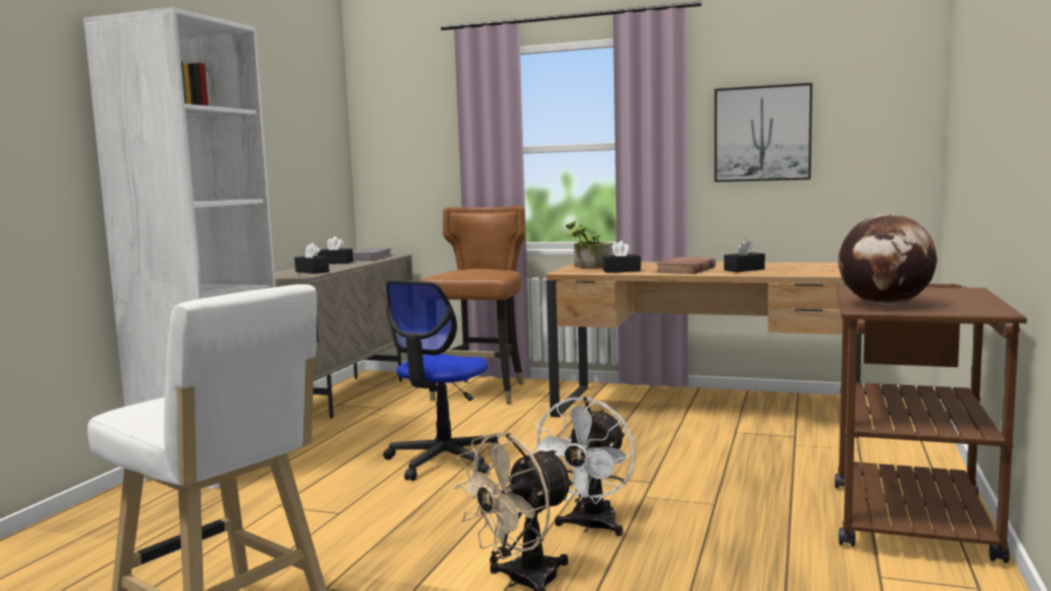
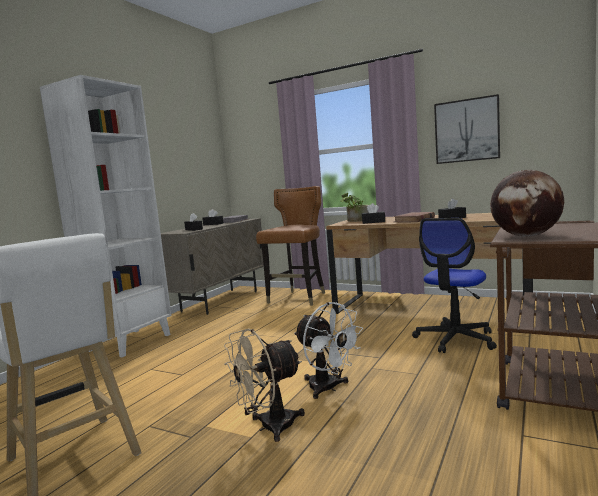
camera: 10 degrees right, 0 degrees up
(443, 461) = (257, 341): office chair -> office chair (455, 339)
(590, 527) = (329, 388): white fan -> white fan turned 75 degrees counterclockwise

